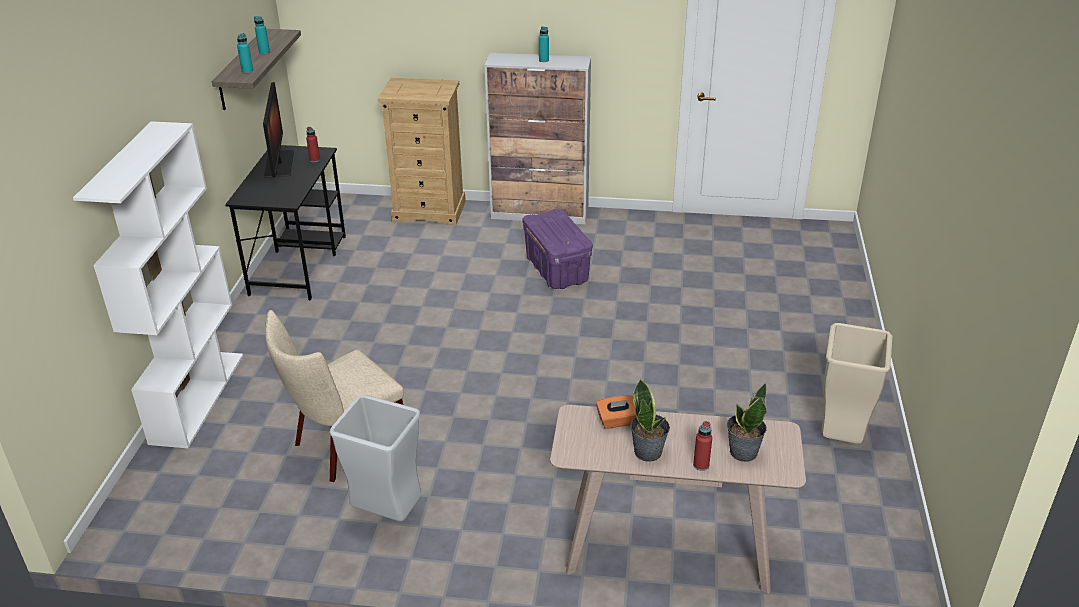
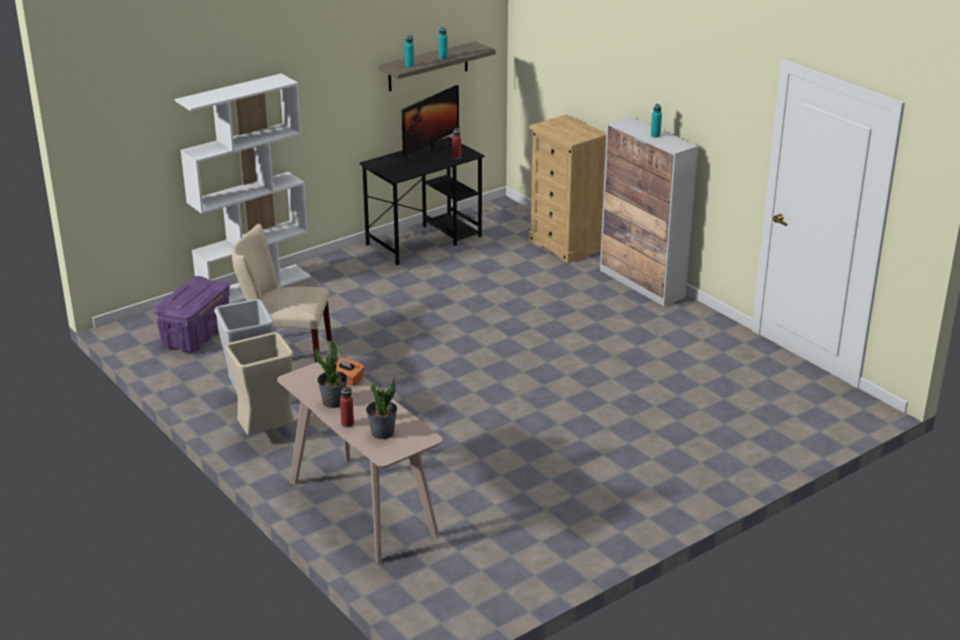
camera: 45 degrees right, 5 degrees down
(556, 270) = (584, 325): purple storage box -> purple storage box (196, 335)
(841, 437) = (586, 526): beige trash can -> beige trash can (266, 435)

